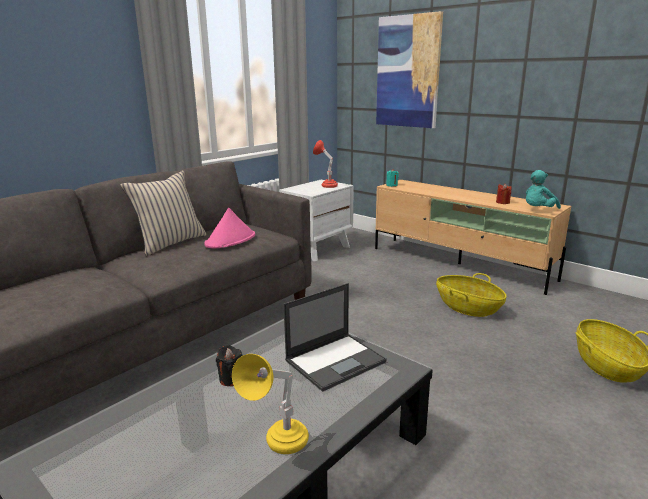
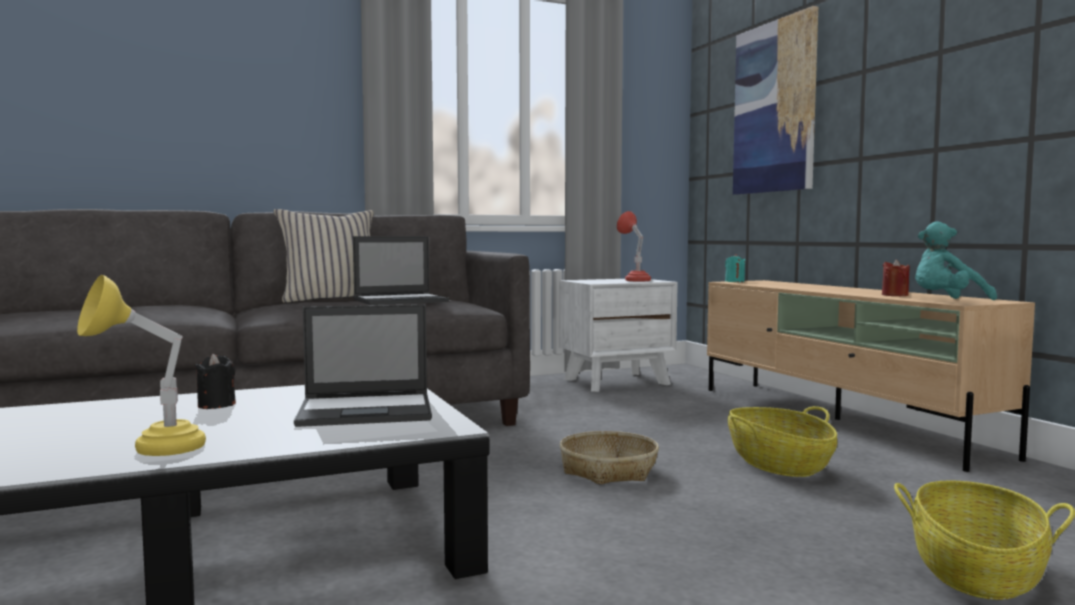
camera: 25 degrees right, 15 degrees down
(230, 240) = (402, 300): pink hat -> laptop
(396, 333) = (608, 470): none -> basket

